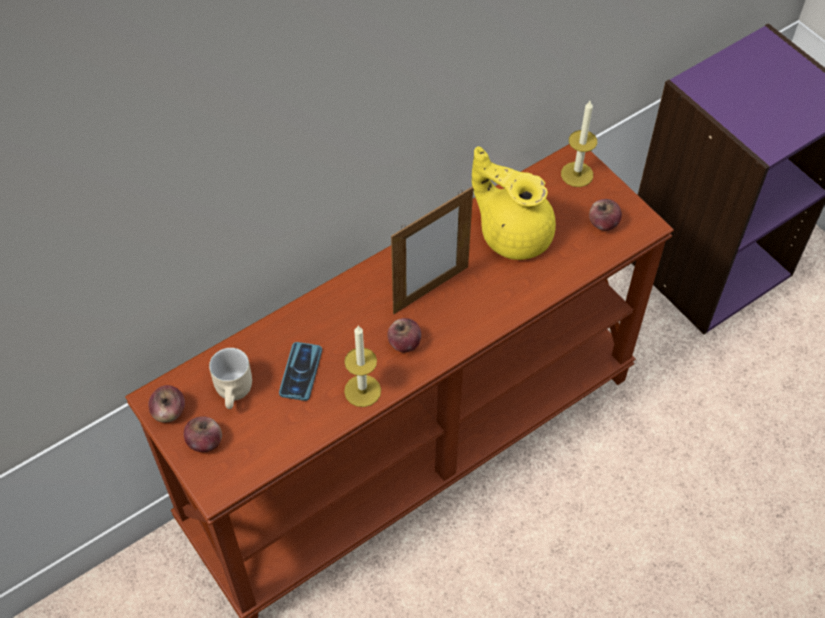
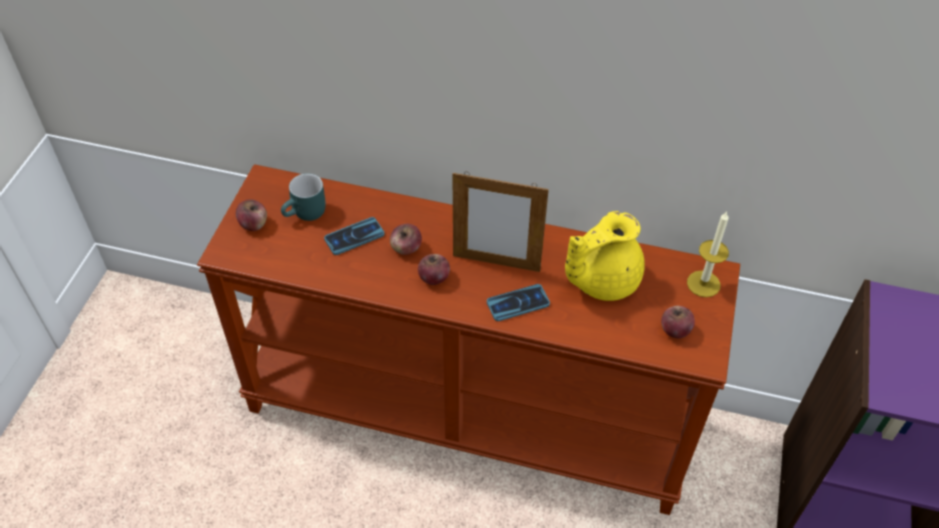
camera: 50 degrees right, 5 degrees down
(169, 412) = (260, 192): apple -> apple (406, 248)
(236, 392) = (306, 214): beige mug -> turquoise mug
(362, 391) = (371, 280): candle -> none
(486, 304) = (518, 303): none -> phone
(513, 233) = (601, 279): yellow teapot -> yellow teapot turned 120 degrees counterclockwise

